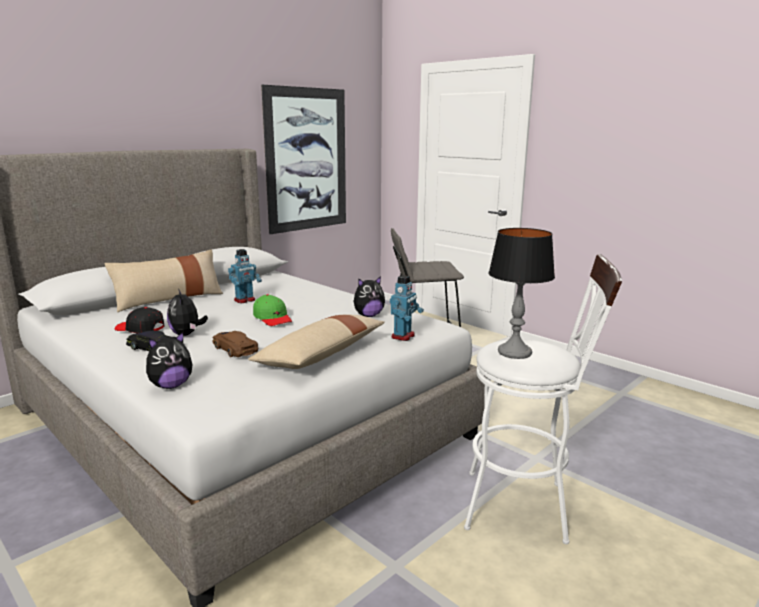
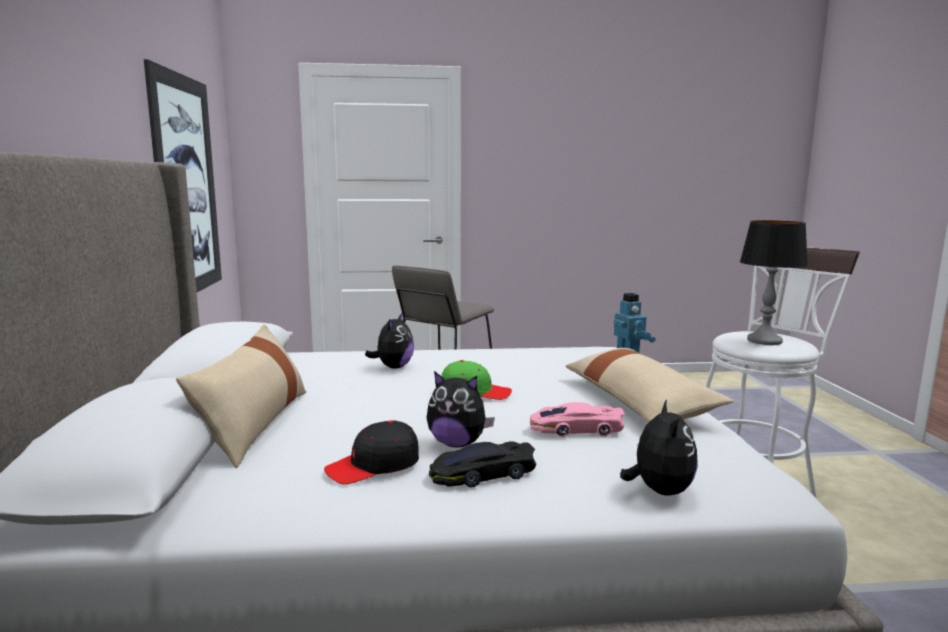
camera: 50 degrees left, 5 degrees down
(234, 349) = (576, 428): brown toy car -> pink toy car
(245, 300) = (365, 389): toy robot -> none
(368, 315) = (538, 360): plush toy -> plush toy (393, 367)

